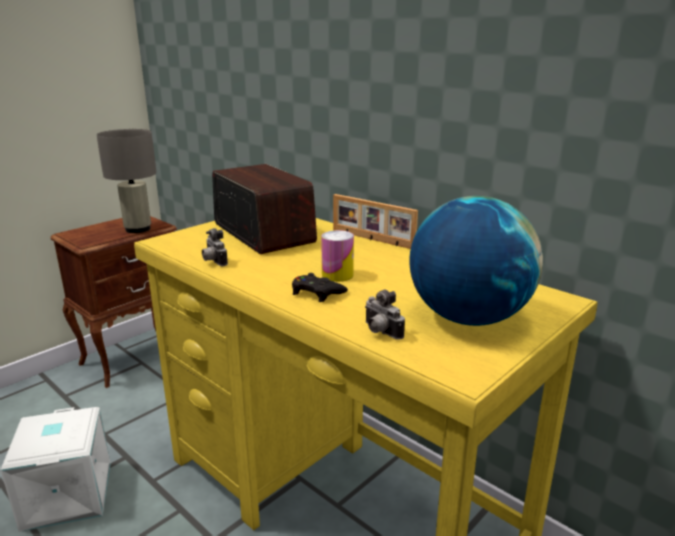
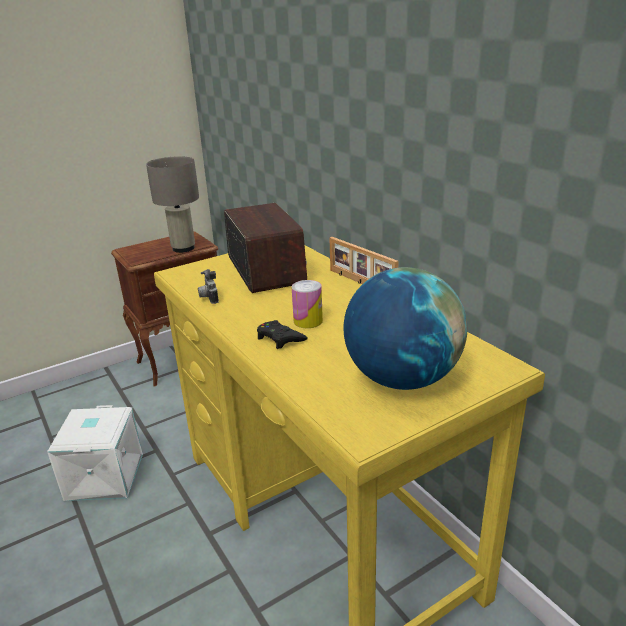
camera: 15 degrees right, 5 degrees up
(380, 332) = (313, 385): camera -> none

